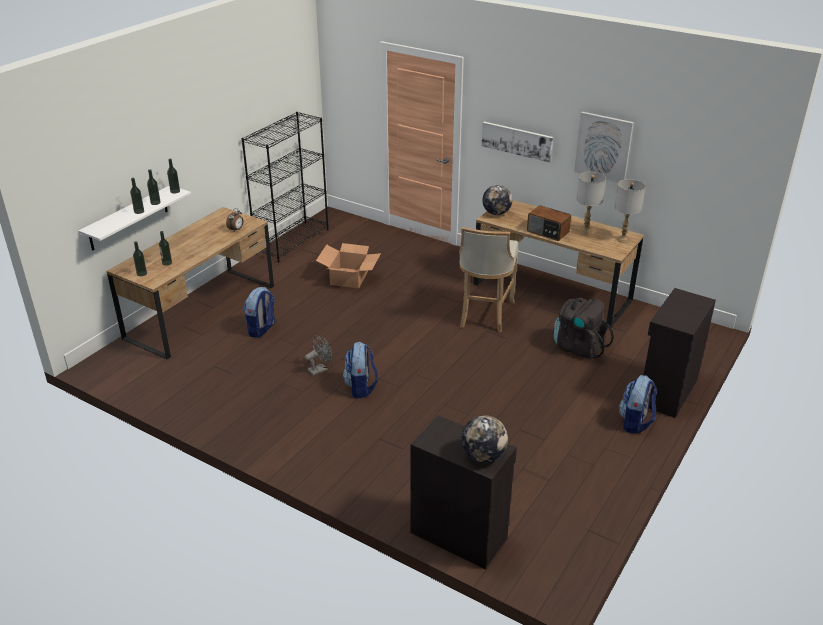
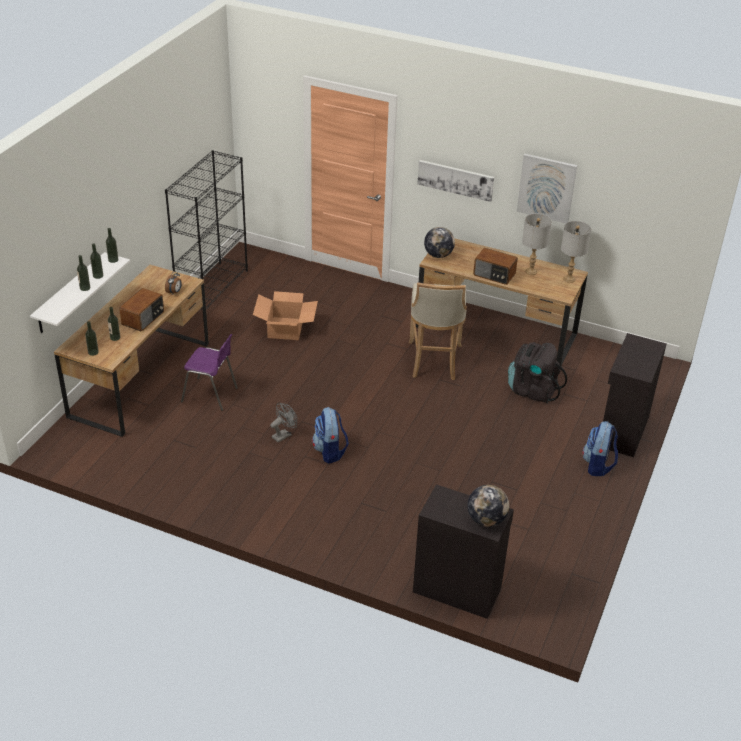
camera: 10 degrees left, 5 degrees up
(200, 249) = (143, 318): none -> radio
(262, 329) = (211, 395): backpack -> purple chair

